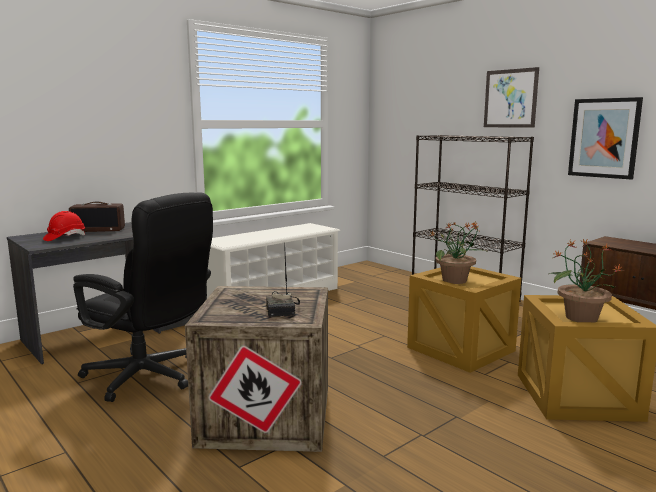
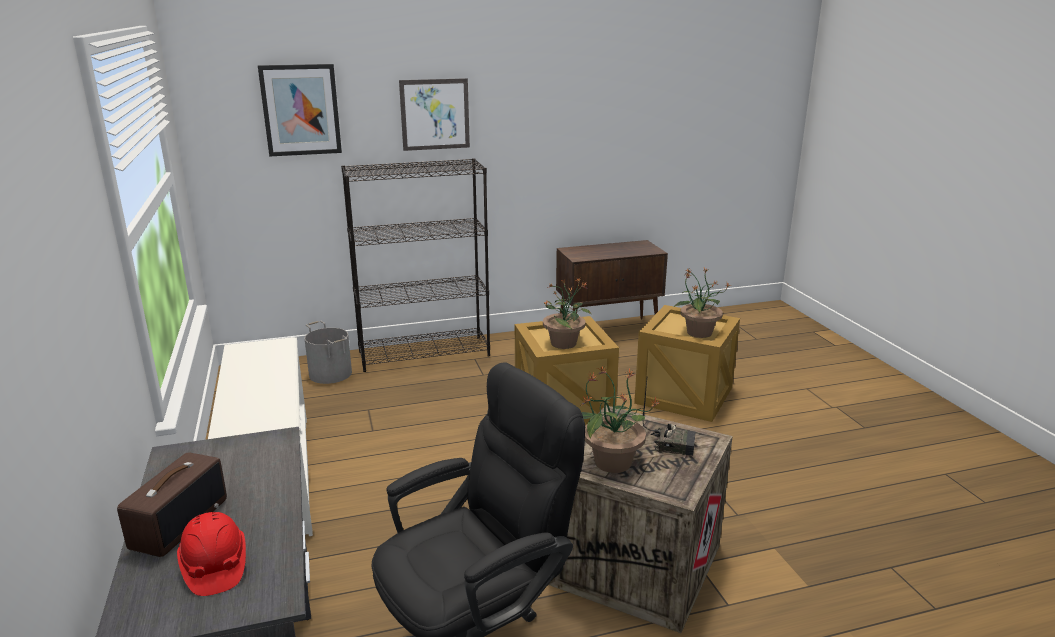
camera: 65 degrees left, 10 degrees up
(238, 297) = (611, 462): none -> potted plant
(395, 280) = (330, 374): none -> grey bucket
(604, 138) = (544, 153): picture -> picture (301, 110)

